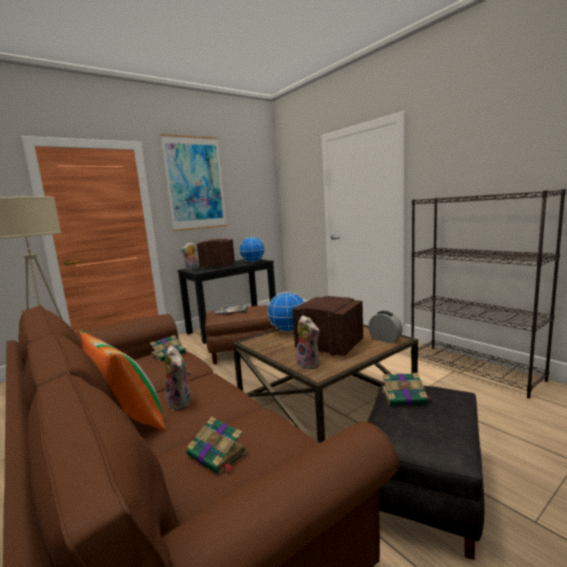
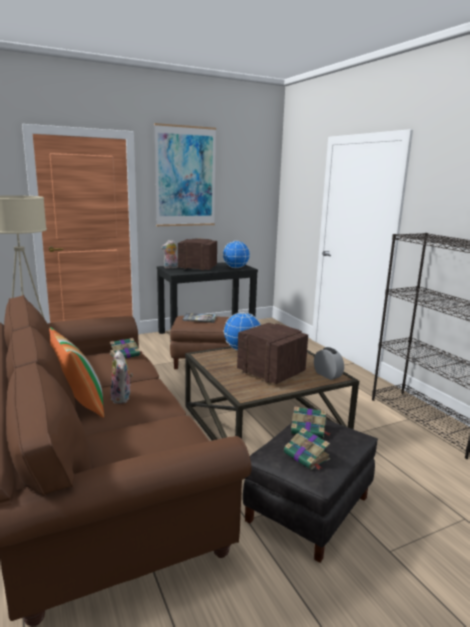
camera: 10 degrees right, 5 degrees up
(218, 455) = (134, 441): book -> book (307, 457)
(310, 364) = (243, 386): plush toy -> none

